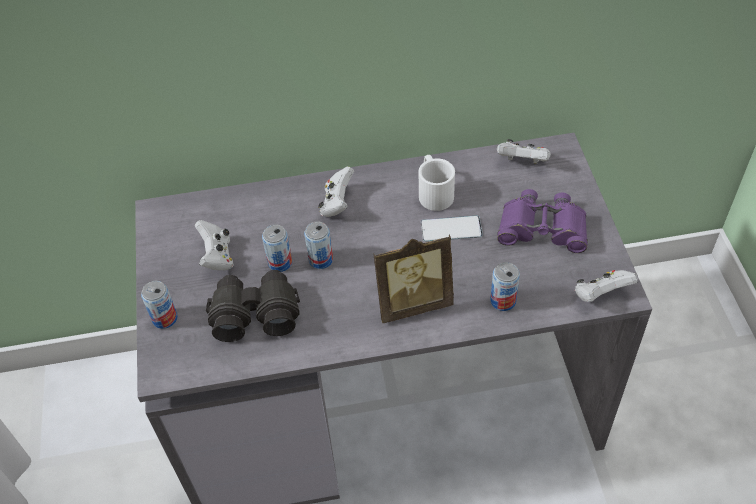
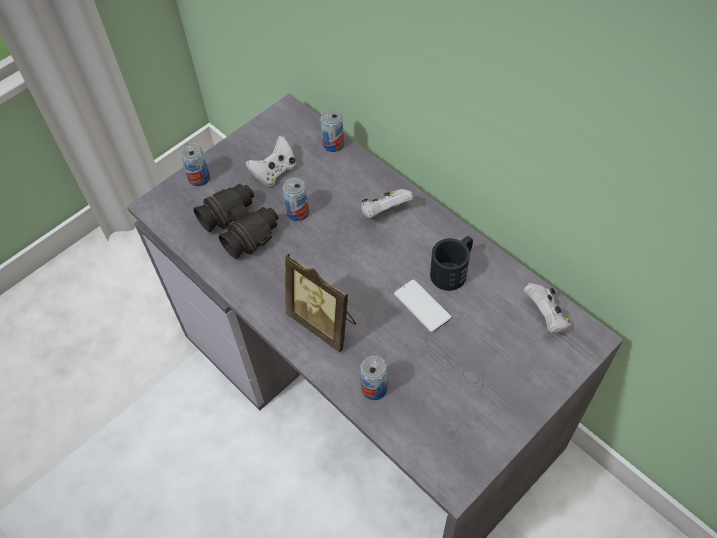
camera: 55 degrees right, 5 degrees up
(321, 260) = (320, 236): can -> can (333, 144)
(433, 191) = (453, 270): white mug -> black mug
(542, 228) = (479, 376): purple binoculars -> none
(600, 295) = (439, 465): white game controller -> none

